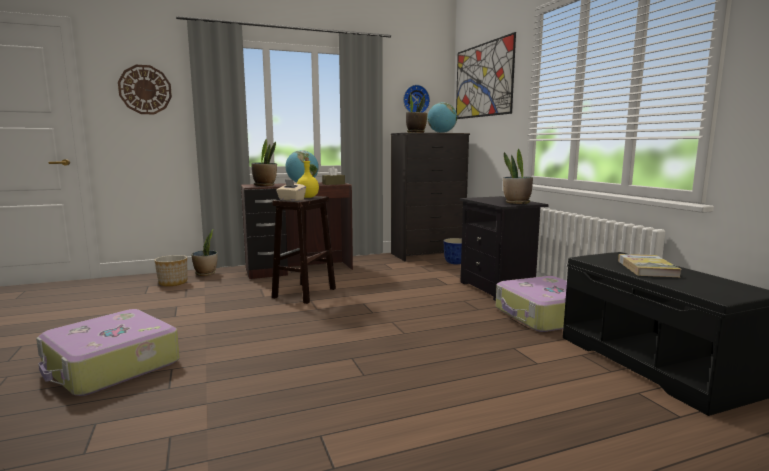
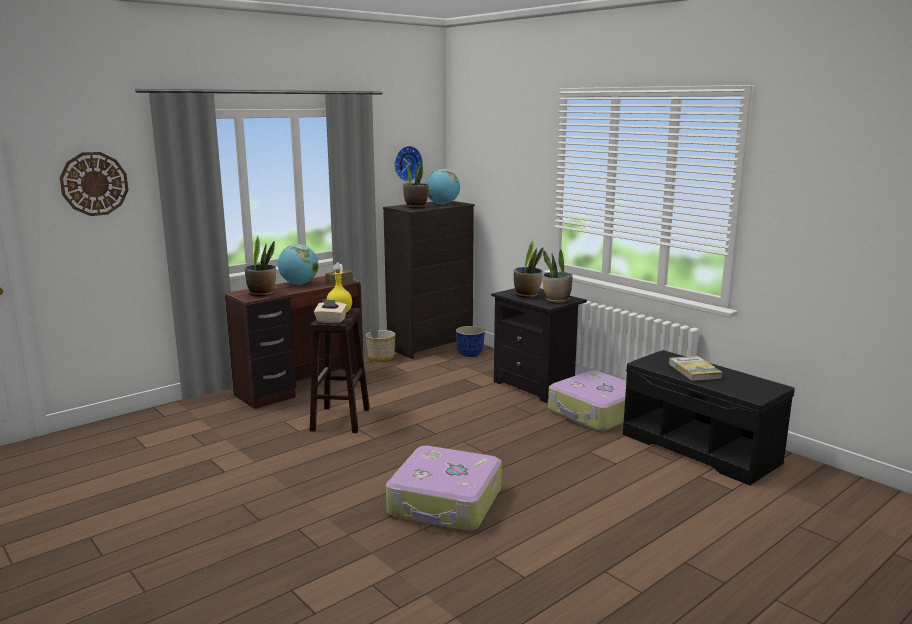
camera: 20 degrees left, 5 degrees up
(111, 366) = (230, 538): suitcase -> suitcase (446, 503)
(173, 283) = (161, 427): planter -> planter (380, 358)
(206, 273) = (188, 408): potted plant -> potted plant (527, 295)
(483, 80) = (490, 147): picture -> none

